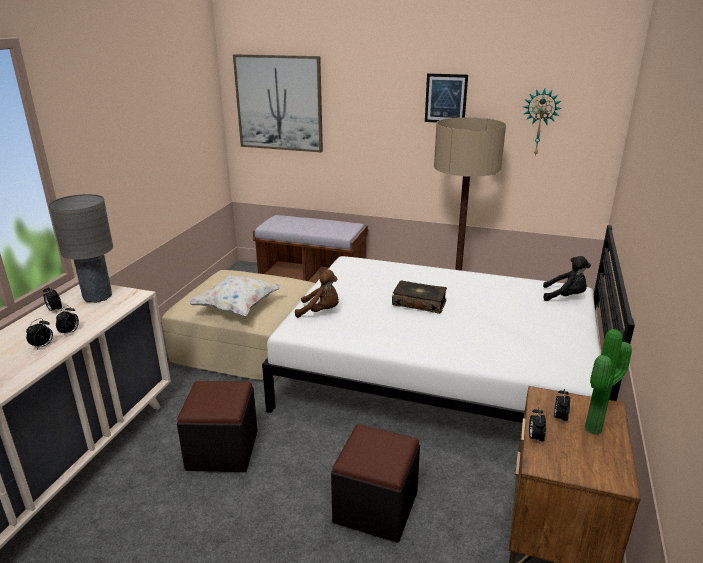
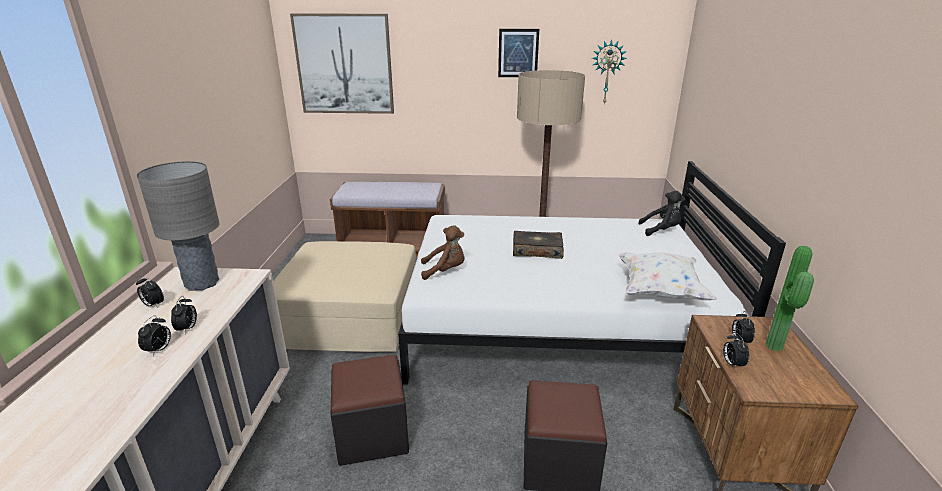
camera: 15 degrees left, 0 degrees up
(238, 308) = (348, 279): white pillow -> white pillow (659, 291)

